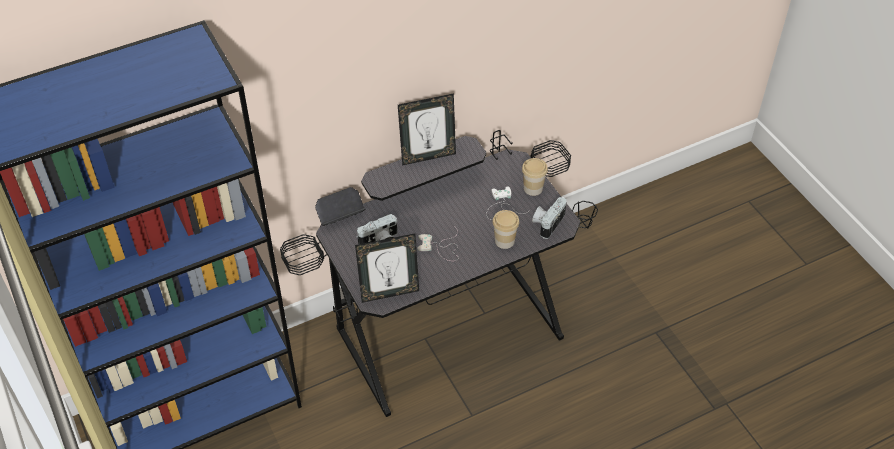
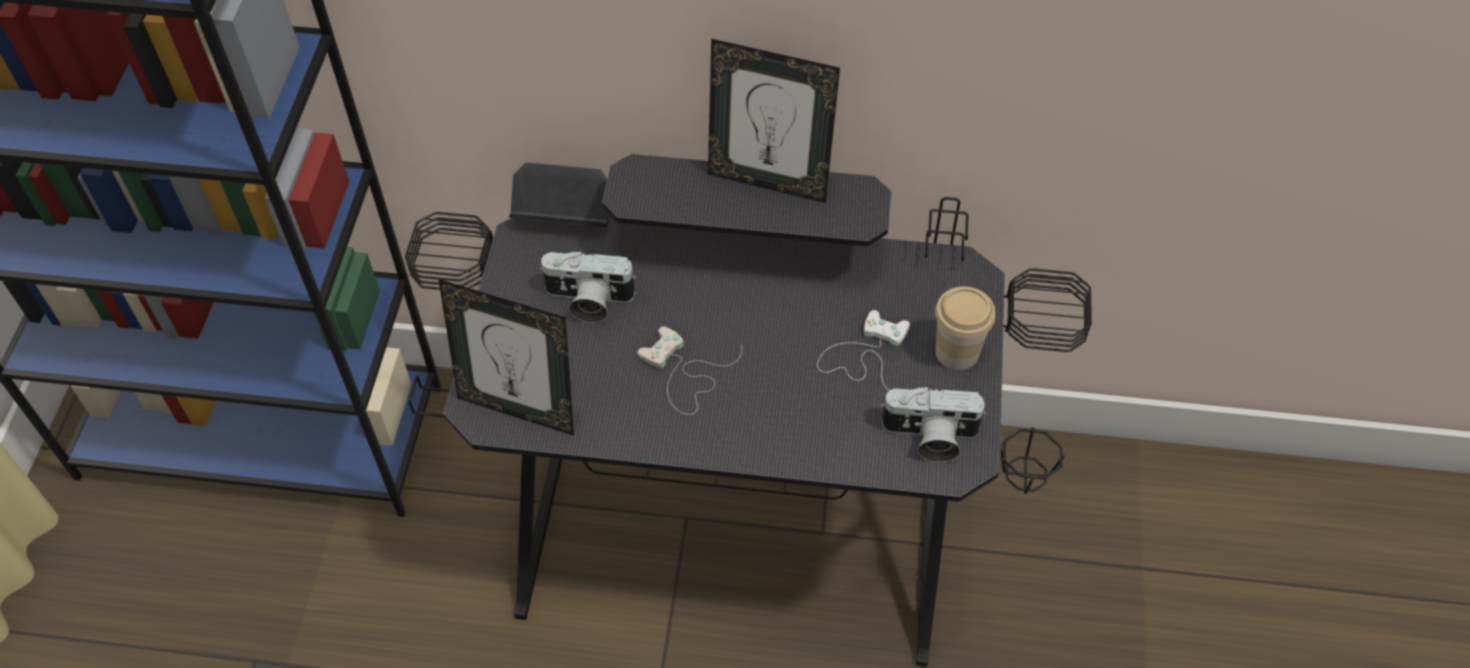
camera: 35 degrees right, 5 degrees up
(504, 241) = (813, 428): cup -> none
(547, 222) = (929, 437): camera -> camera turned 150 degrees counterclockwise

